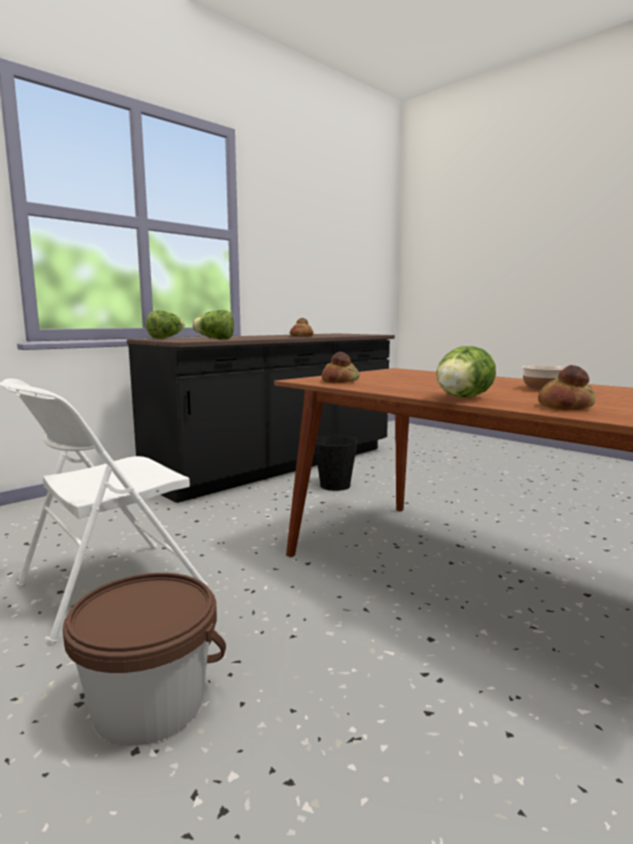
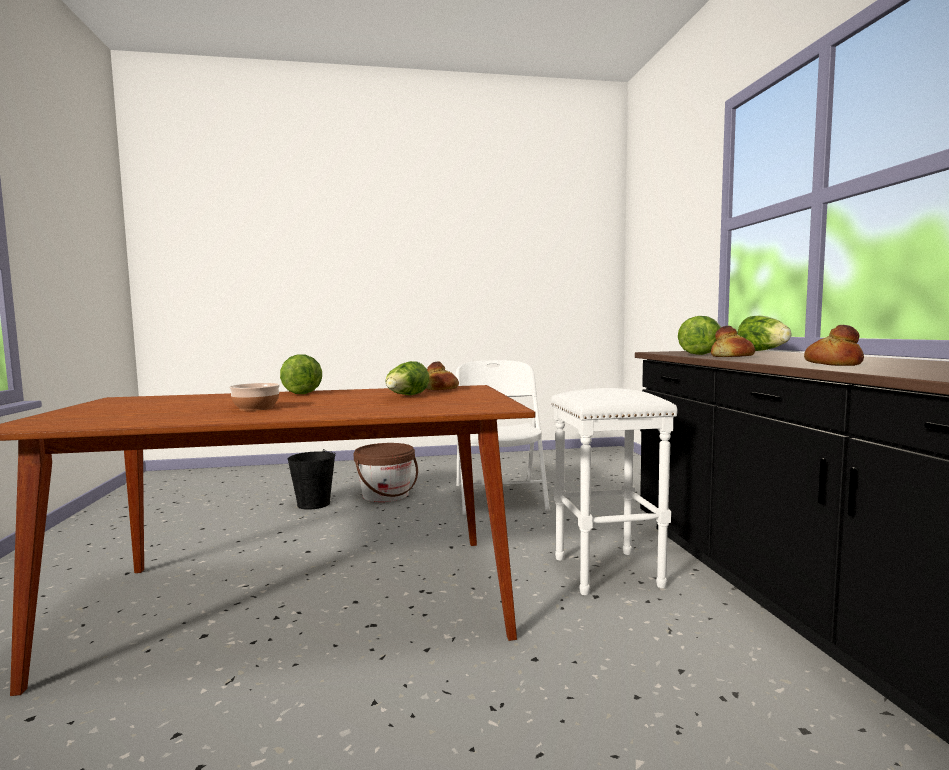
camera: 125 degrees right, 5 degrees down
(282, 504) = (610, 572): none -> white stool
(335, 485) = (668, 630): black bucket -> black bucket (313, 504)
(398, 381) = (406, 396): none -> lettuce
(566, 407) = (222, 397): bread -> bread (731, 357)

